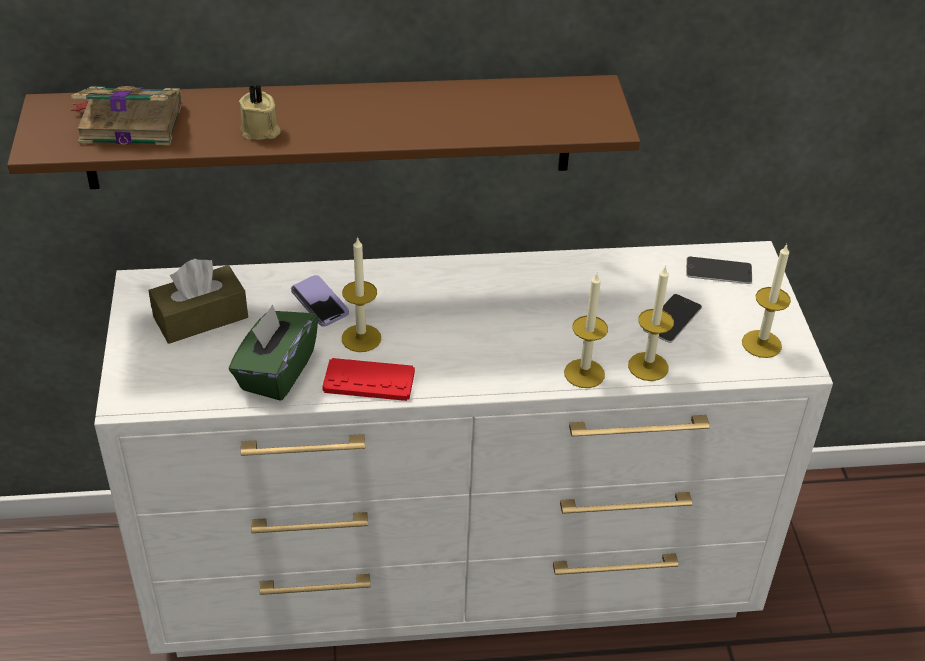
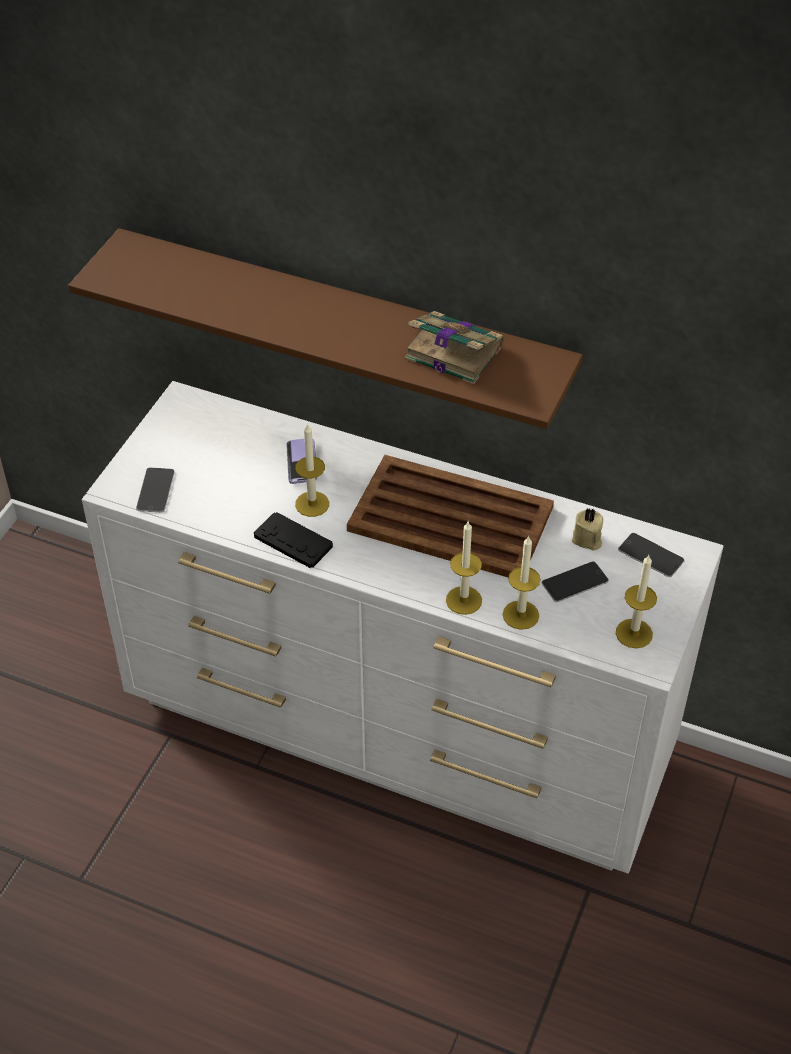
camera: 30 degrees right, 5 degrees up
(128, 123) = (171, 276): book -> book (451, 352)
(177, 384) = (155, 490): none -> phone
(200, 317) = (206, 442): brown tissue box -> none
(260, 131) = (259, 315): beige candle -> beige candle (587, 539)
(276, 372) = (231, 507): green tissue box -> none
(369, 381) = (293, 541): red game controller -> black game controller
(509, 303) = (449, 518): none -> brown tray

